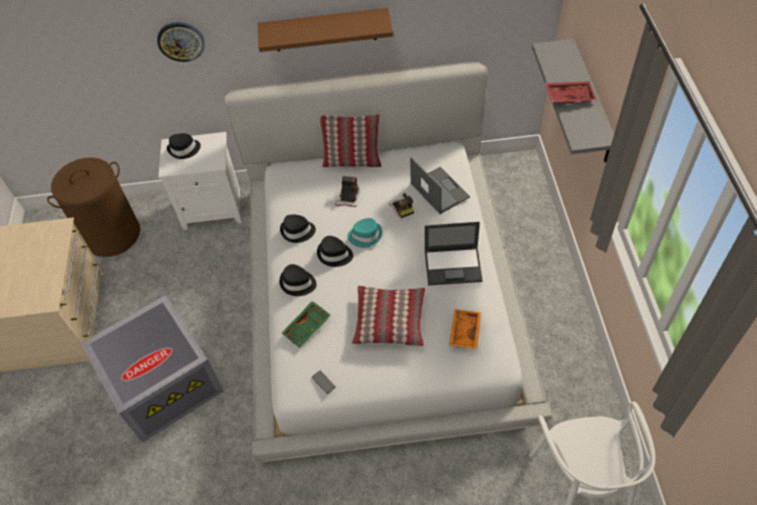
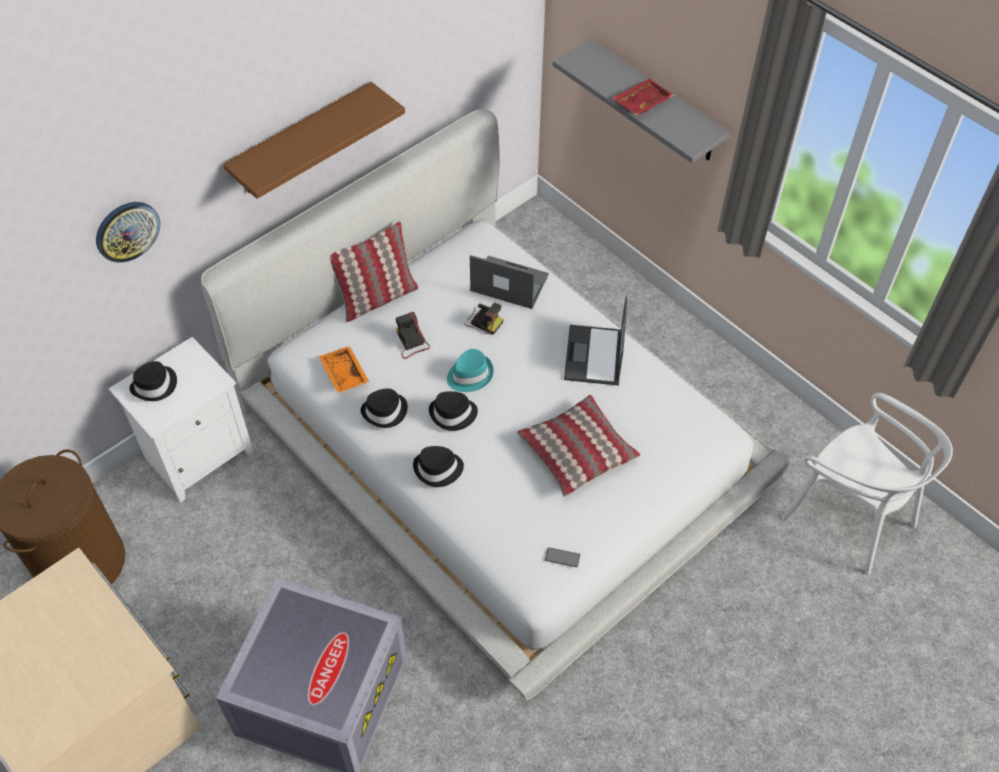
camera: 40 degrees left, 0 degrees up
(307, 328) = (493, 511): green tray -> none
(453, 265) = (594, 356): laptop -> laptop turned 135 degrees clockwise
(464, 332) = (662, 419): orange tray -> orange tray (343, 374)

